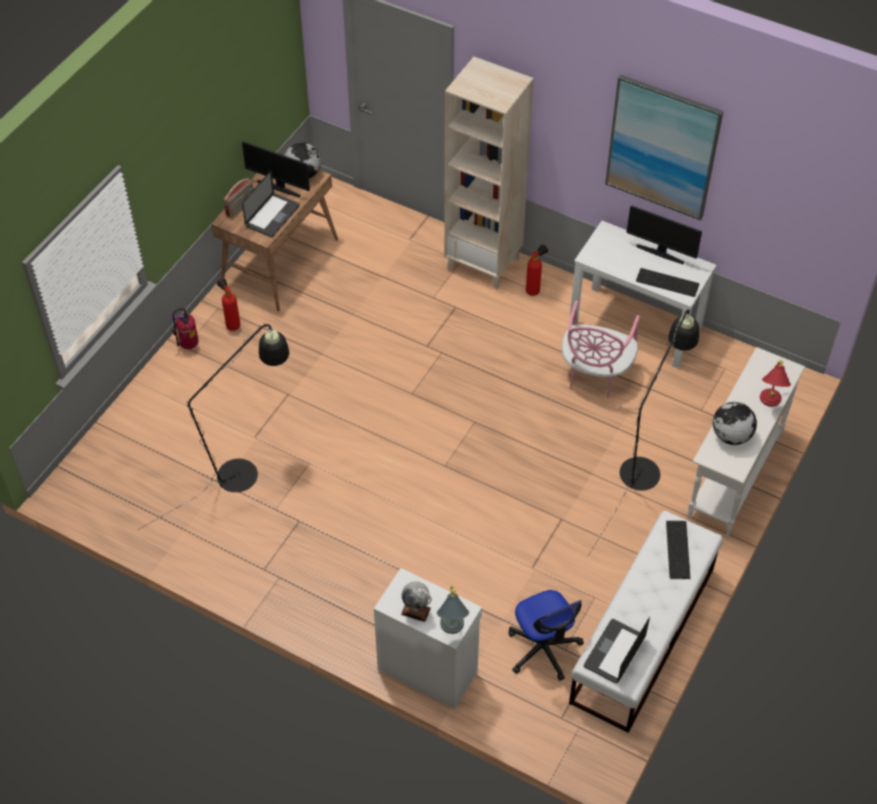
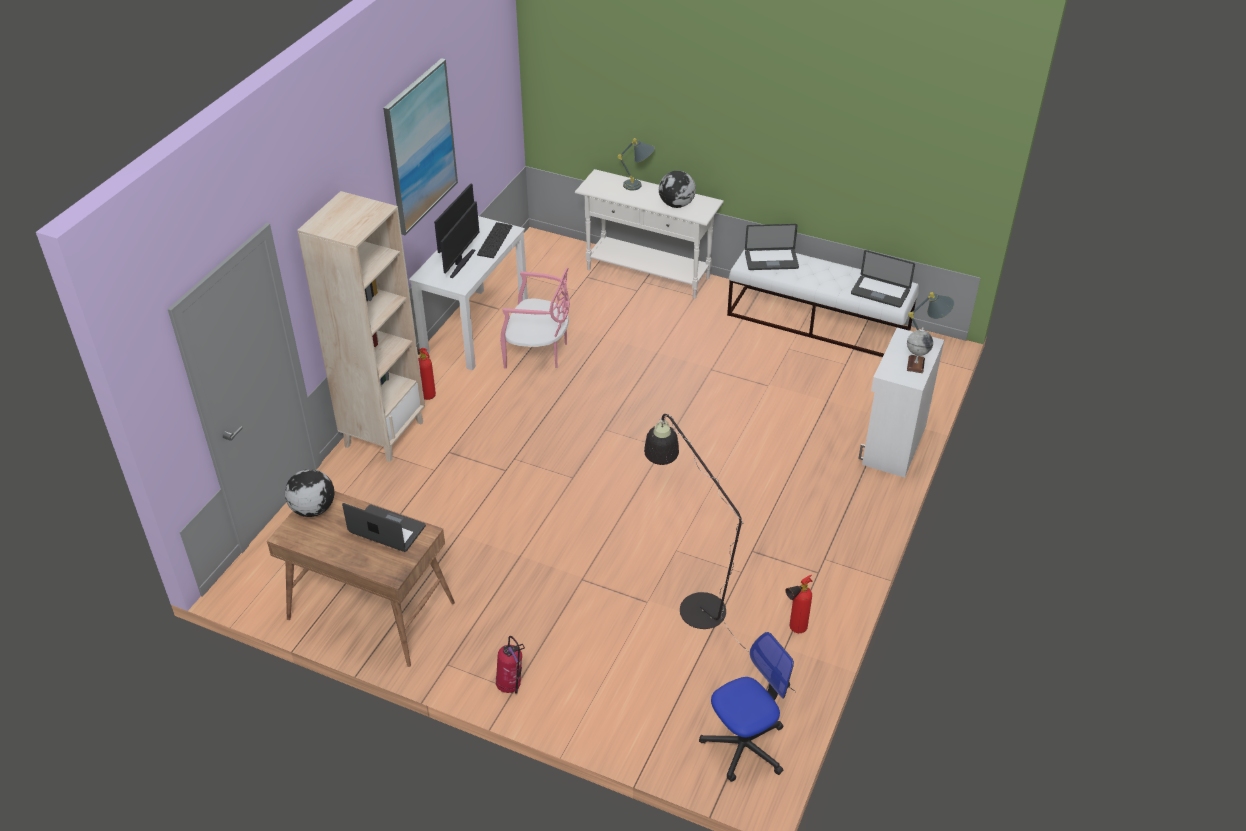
camera: 95 degrees left, 10 degrees down
(232, 324) = (475, 646): fire extinguisher -> fire extinguisher (794, 630)
(240, 207) = (368, 562): radio -> none
(279, 187) = (335, 529): monitor -> monitor (461, 263)
(543, 649) = (849, 376): office chair -> office chair (744, 745)
(644, 465) = (643, 322): black floor lamp -> none
(679, 550) = (771, 260): keyboard -> laptop
(769, 404) = (639, 186): red table lamp -> grey table lamp

